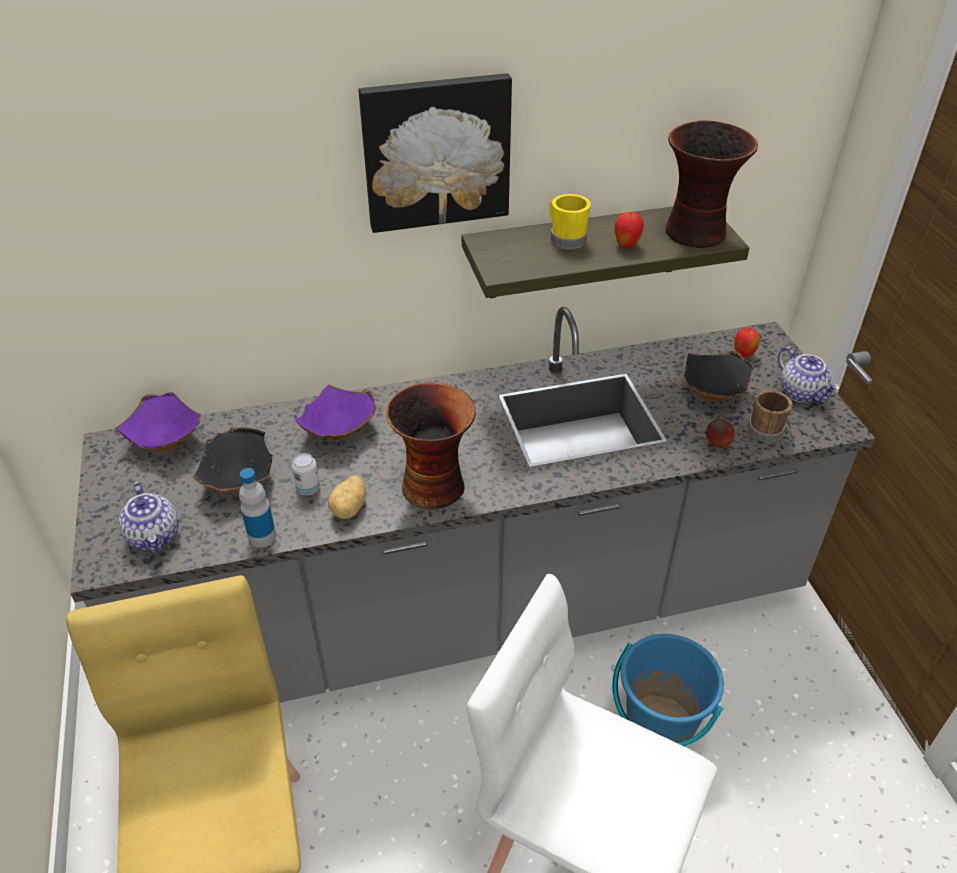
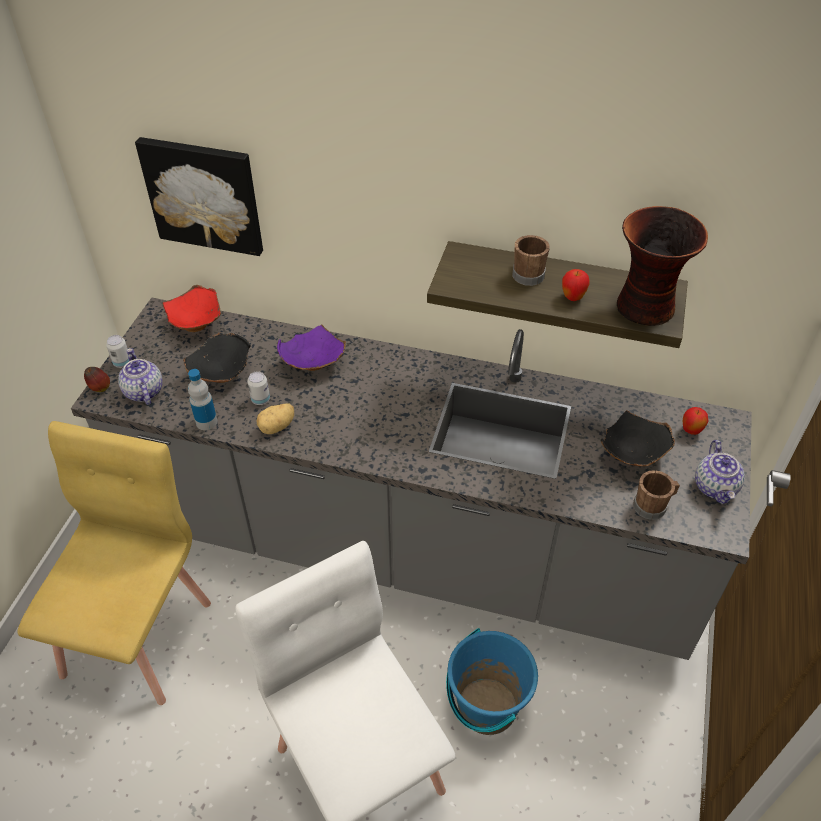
camera: 30 degrees right, 5 degrees up
(102, 516) = (122, 363): none -> can
(155, 536) = (143, 391): teapot -> teapot turned 150 degrees clockwise
(167, 441) = (197, 324): purple bowl -> red bowl
(435, 485) = (348, 436): vase -> none
(436, 152) = (430, 168): picture -> picture (204, 195)
(565, 238) = (527, 273): yellow mug -> brown mug
(717, 445) = (596, 500): apple -> apple (100, 388)

